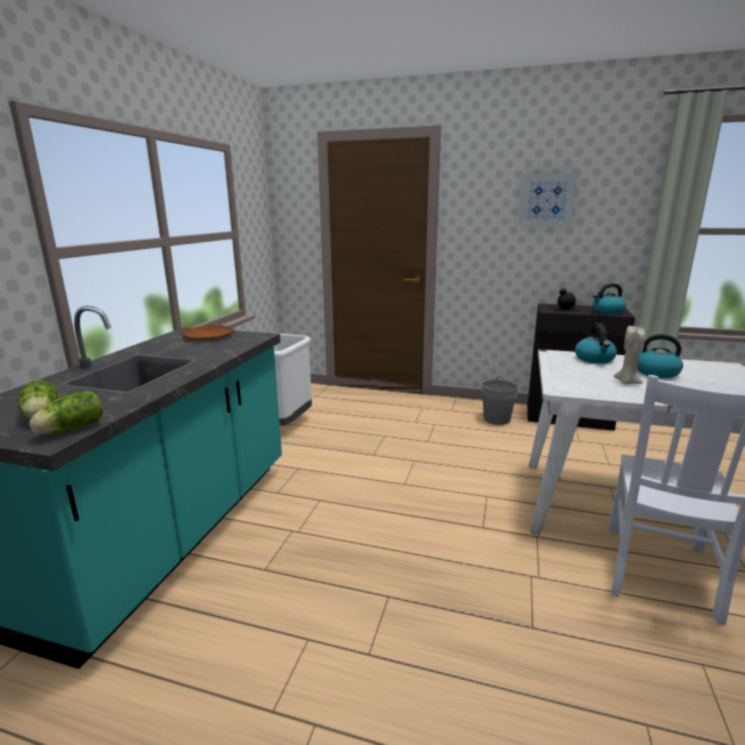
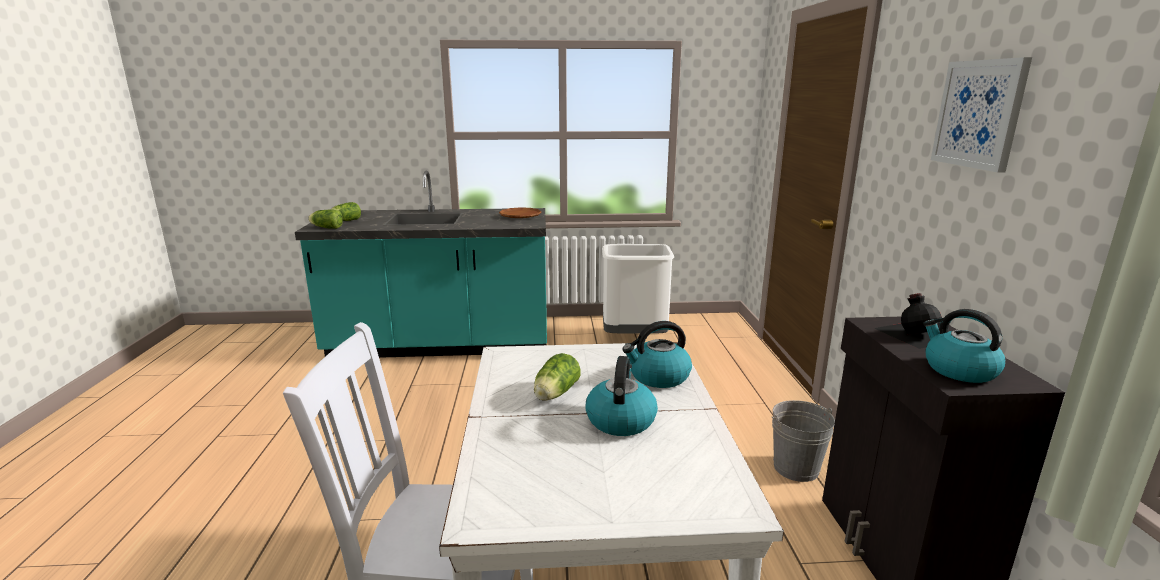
camera: 70 degrees right, 0 degrees up
(627, 382) = (554, 394): beige candle -> lettuce

